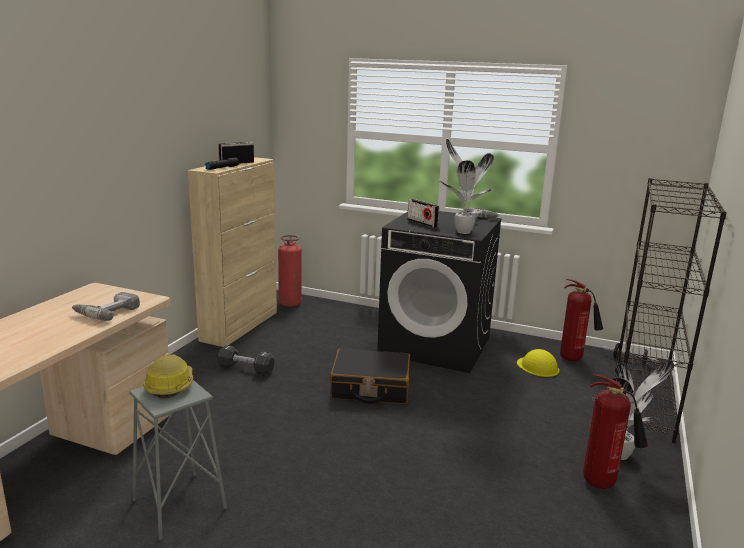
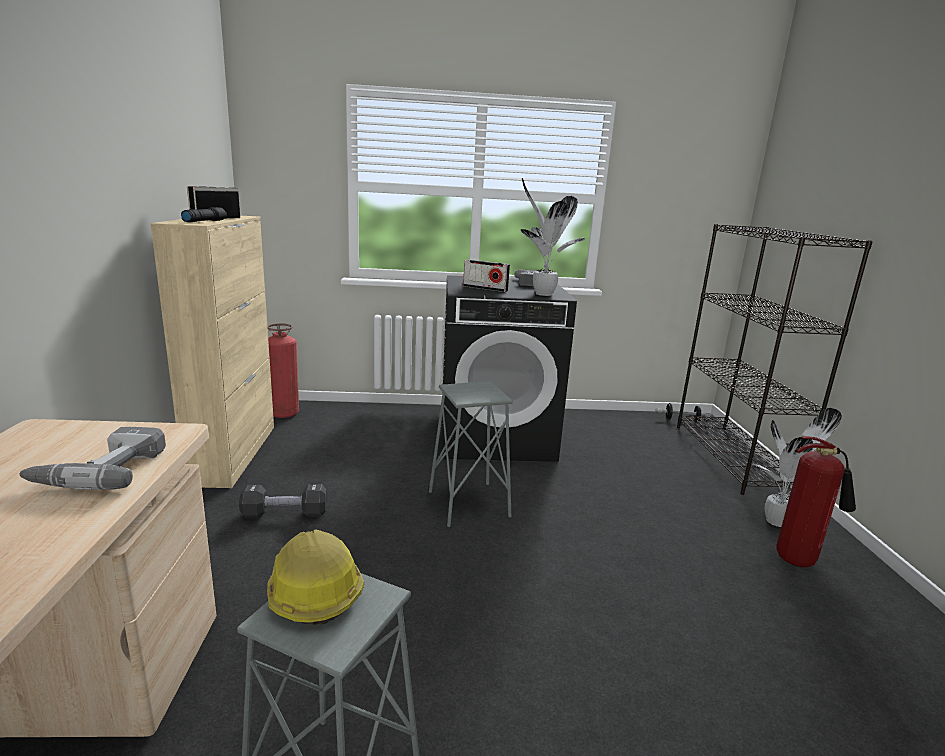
camera: 25 degrees left, 0 degrees up
(370, 388) = (469, 504): black suitcase -> grey stool
(538, 367) = (614, 441): yellow hard hat -> none
(573, 359) = (636, 427): fire extinguisher -> none

